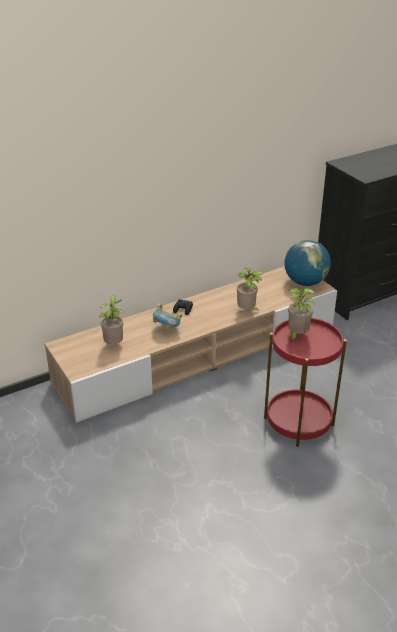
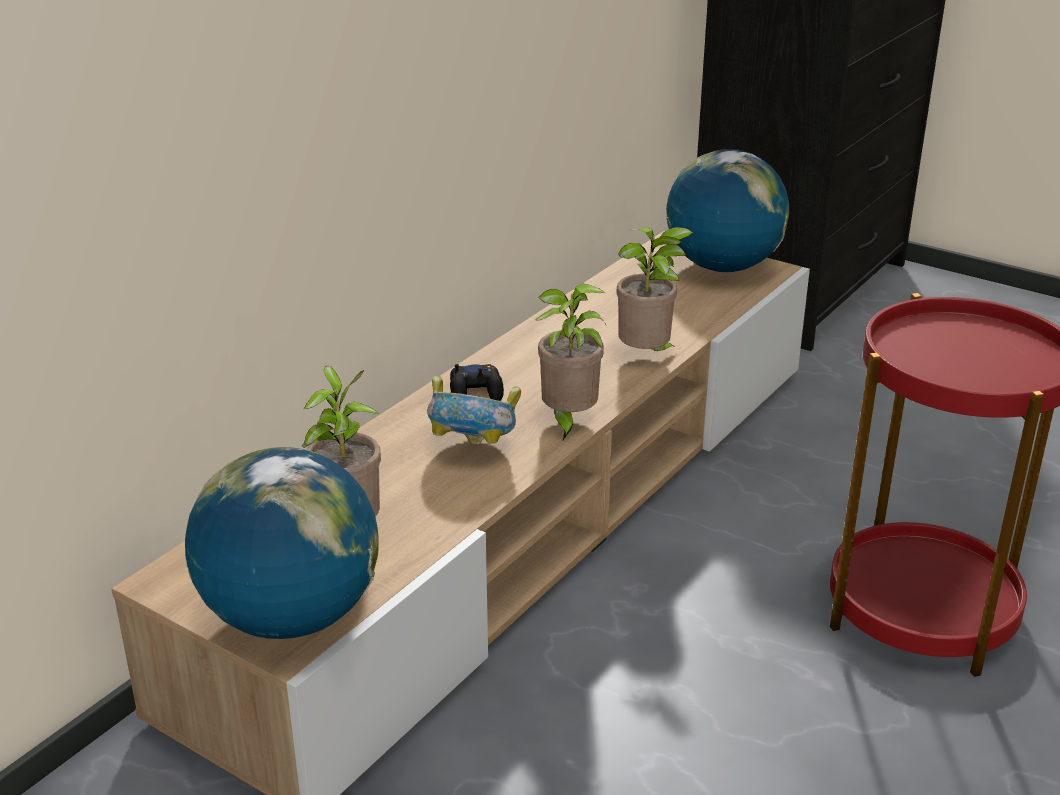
camera: 25 degrees left, 5 degrees down
(82, 365) = (291, 618): none -> globe
(297, 335) = (929, 349): potted plant -> potted plant (568, 421)

